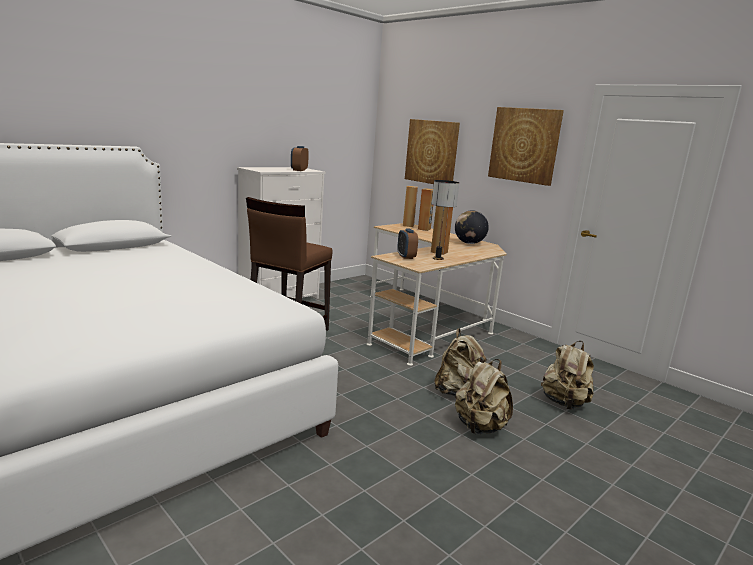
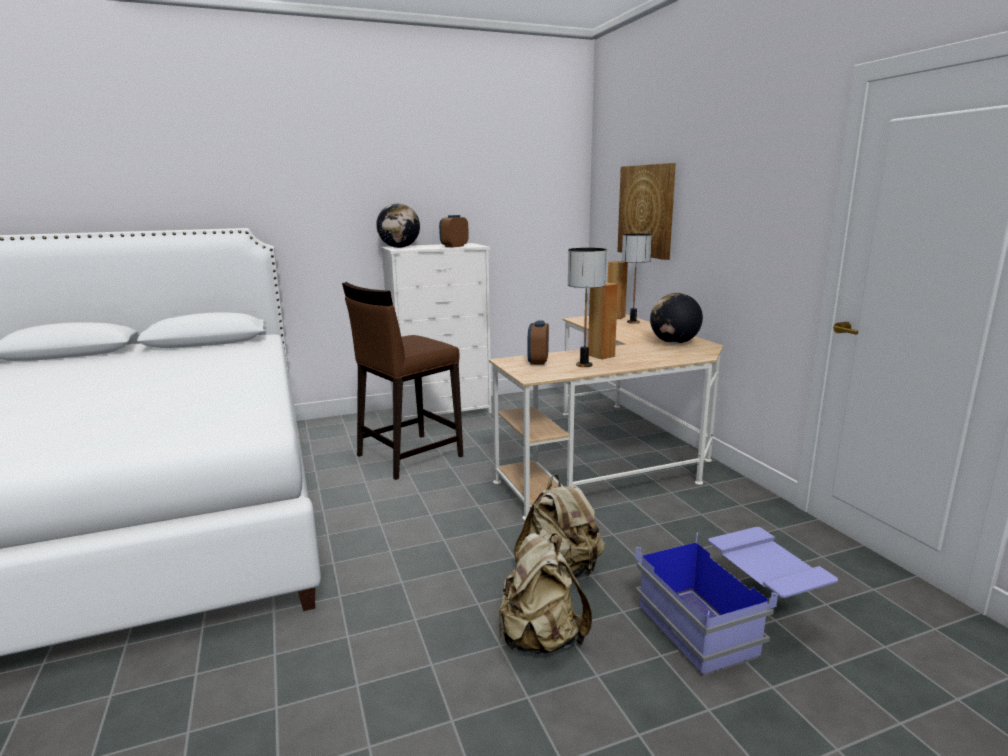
camera: 25 degrees right, 0 degrees up
(257, 169) = (399, 247): none -> globe
(424, 229) = (632, 322): brown speaker -> table lamp
(524, 145) = (755, 186): picture -> none
(564, 403) = (729, 622): beige backpack -> blue storage box

